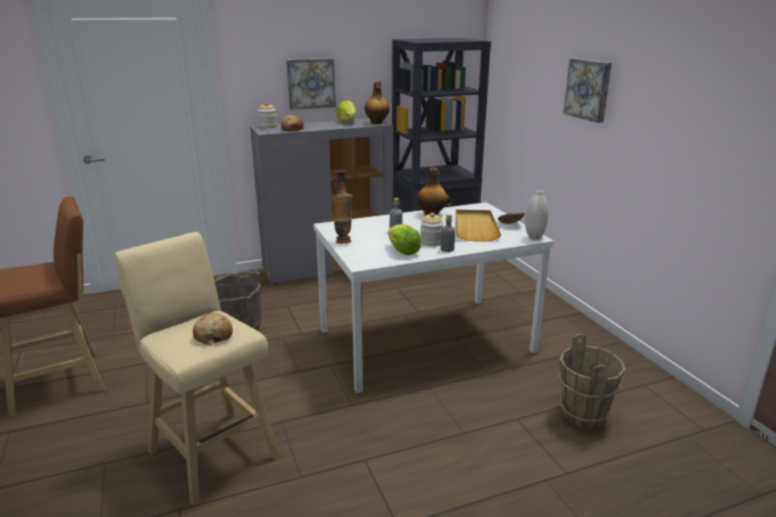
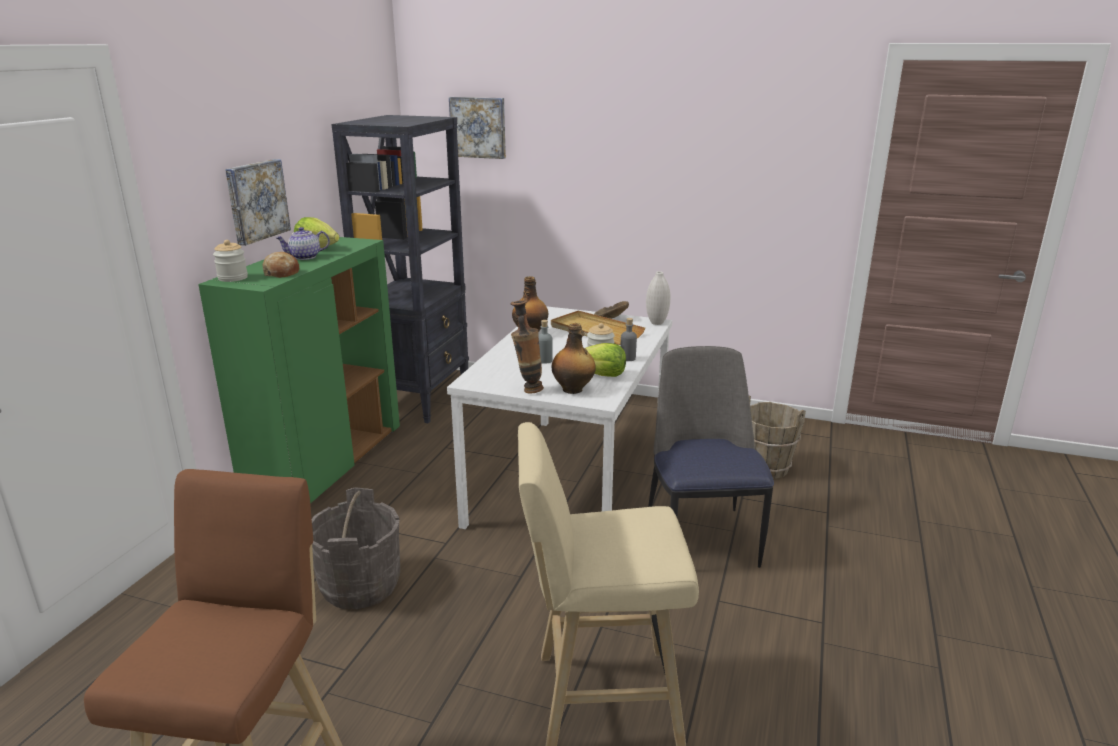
camera: 50 degrees left, 0 degrees up
(213, 335) = (644, 531): bread -> none
(326, 125) = (305, 257): none -> teapot
(328, 268) = (326, 464): grey cabinet -> green cabinet
(376, 123) = (356, 241): bottle -> bottle (573, 390)
(434, 420) = (701, 536): none -> chair
(589, 89) = (604, 161): picture -> picture (478, 127)

